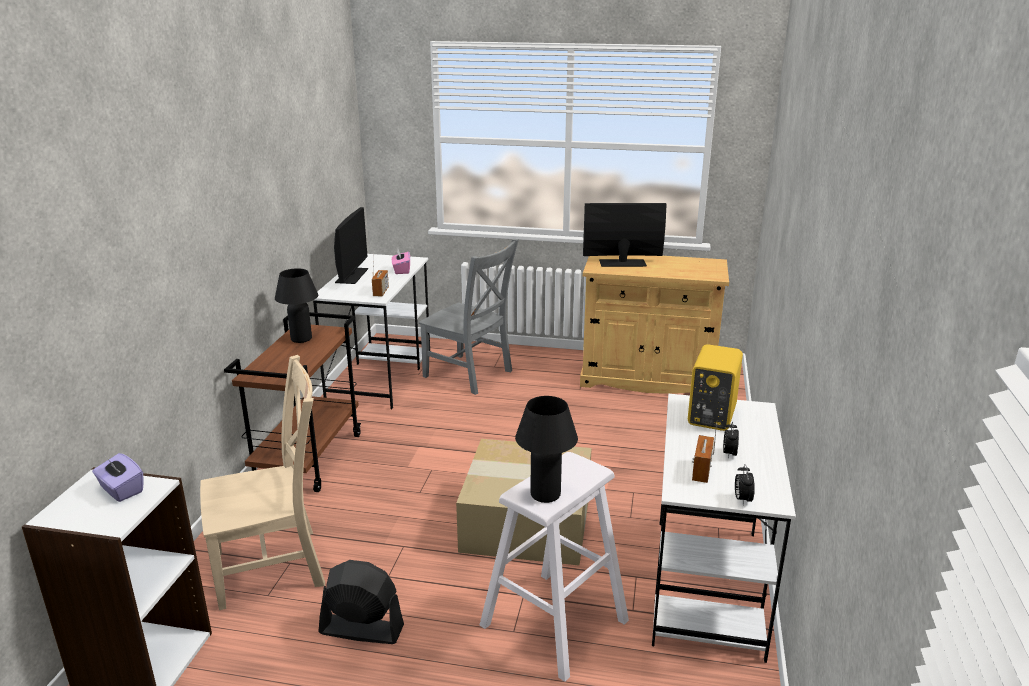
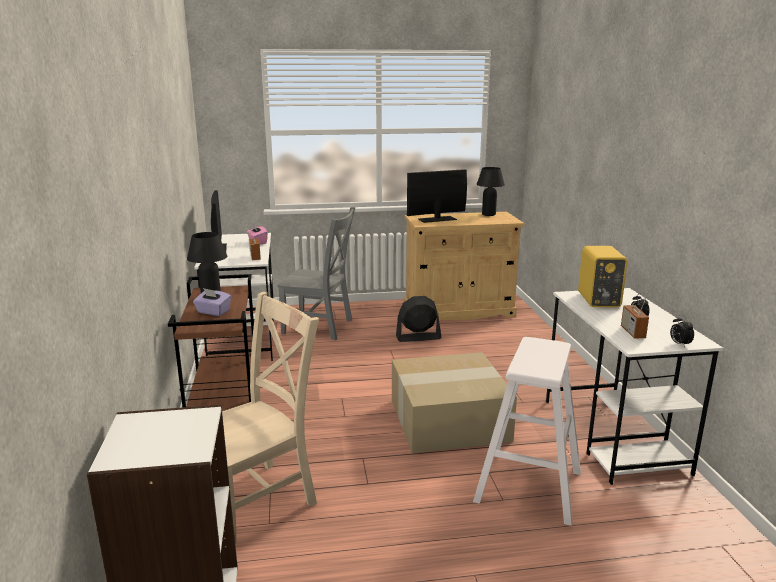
camera: 20 degrees left, 5 degrees down
(121, 490) = (169, 424): purple tissue box -> purple tissue box (213, 312)
(361, 629) = (376, 529): black fan -> black fan (418, 337)
(545, 495) = (541, 365): black table lamp -> black table lamp (488, 214)

